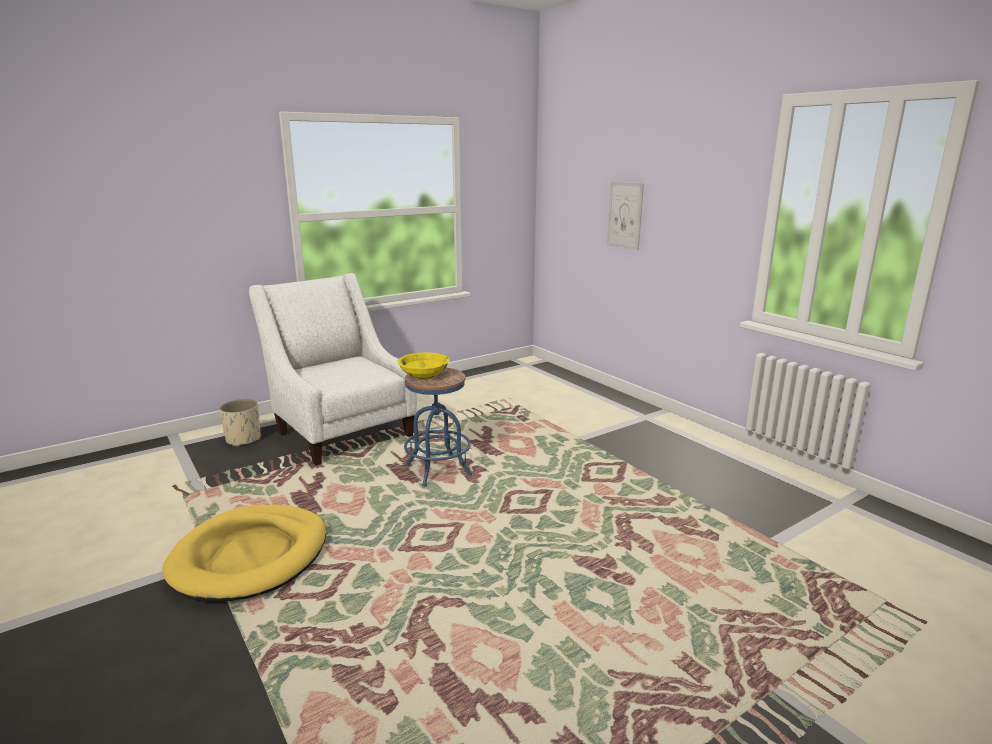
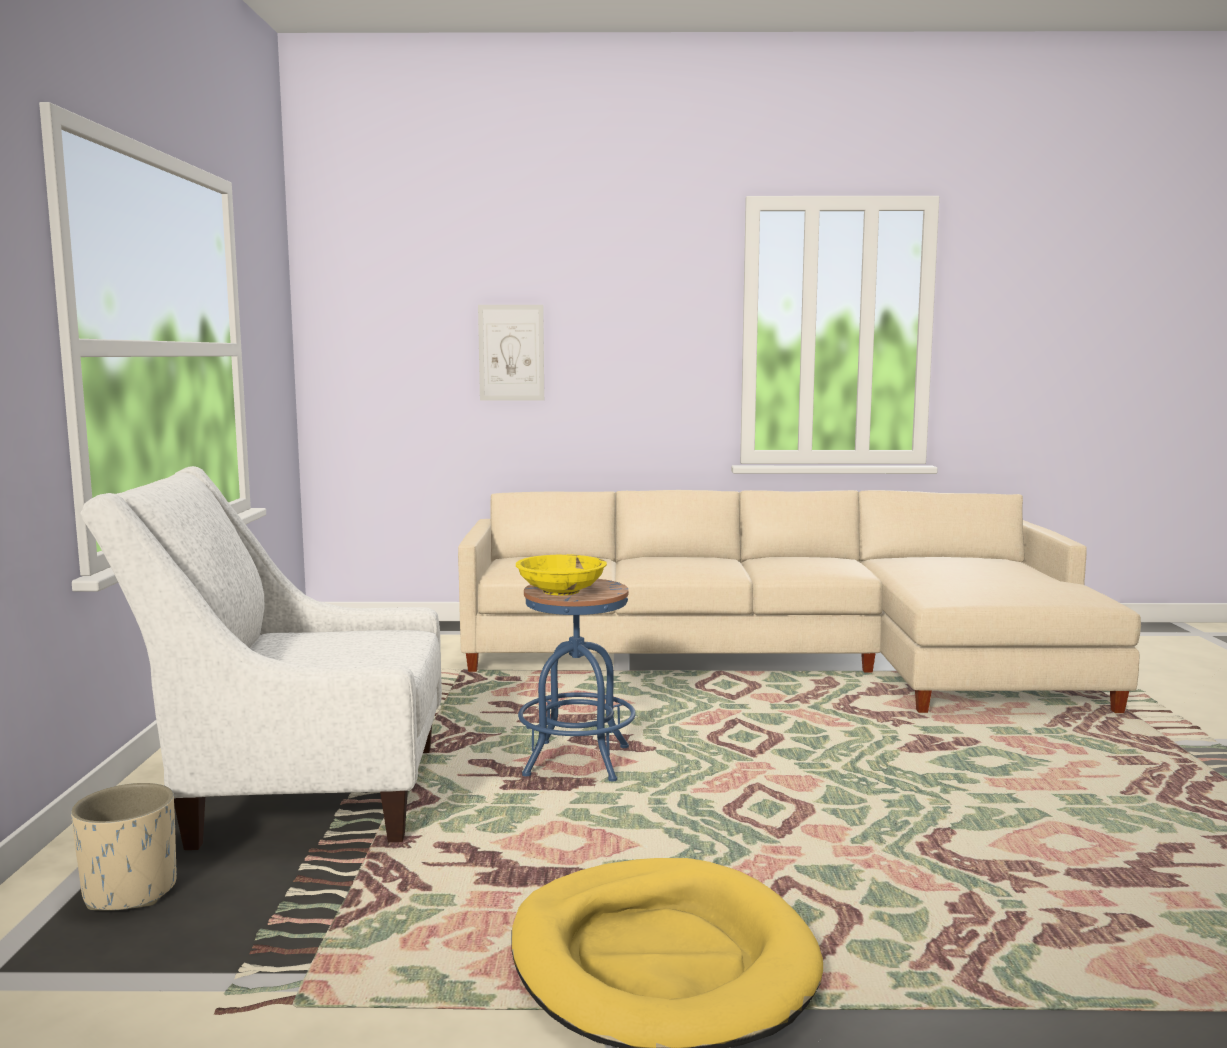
camera: 55 degrees left, 10 degrees down
(694, 478) = (795, 659): none -> beige sofa

